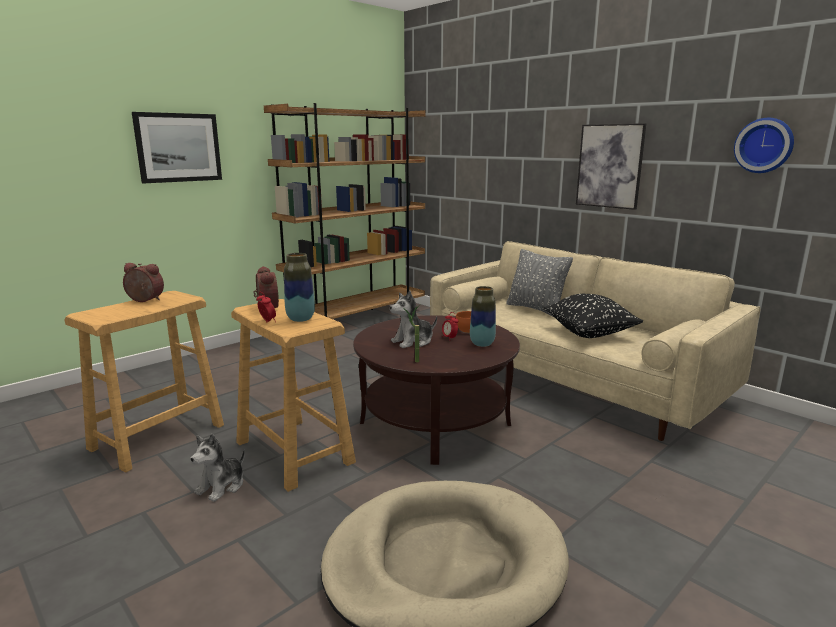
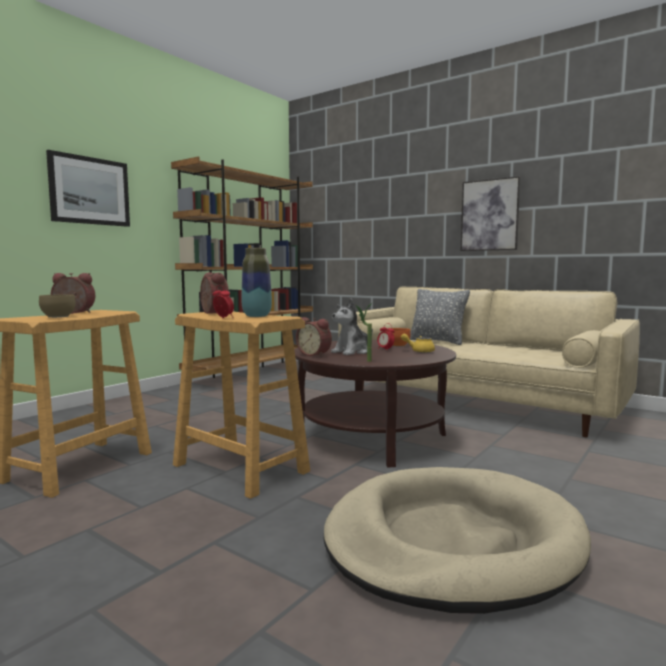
camera: 10 degrees left, 10 degrees down
(124, 311) = (57, 317): none -> brown bowl
(222, 486) = (173, 500): plush toy -> none
(372, 345) = (315, 354): none -> alarm clock
(482, 344) = (419, 351): vase -> yellow teapot
(589, 333) = (499, 351): black pillow -> none
(764, 145) = (625, 185): wall clock -> none

